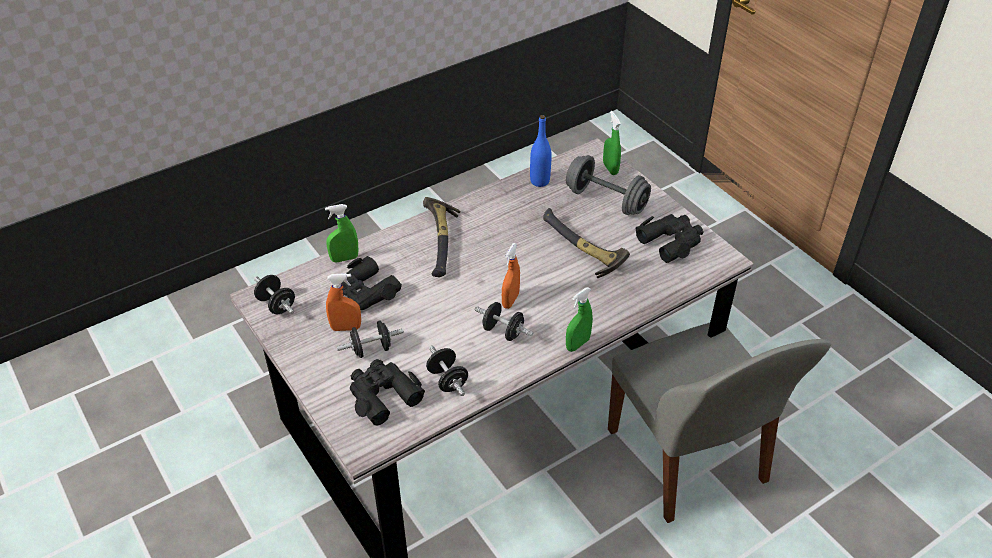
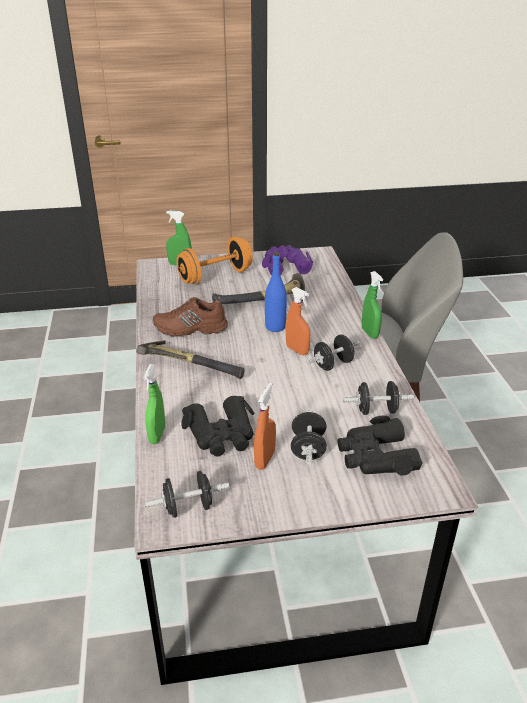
camera: 65 degrees left, 10 degrees down
(499, 220) = (190, 329): none -> brown shoe
(539, 181) = (161, 297): blue bottle -> blue bottle (275, 327)
(606, 200) = (215, 276): grey dumbbell -> orange dumbbell
(671, 241) = (285, 265): black binoculars -> purple binoculars

